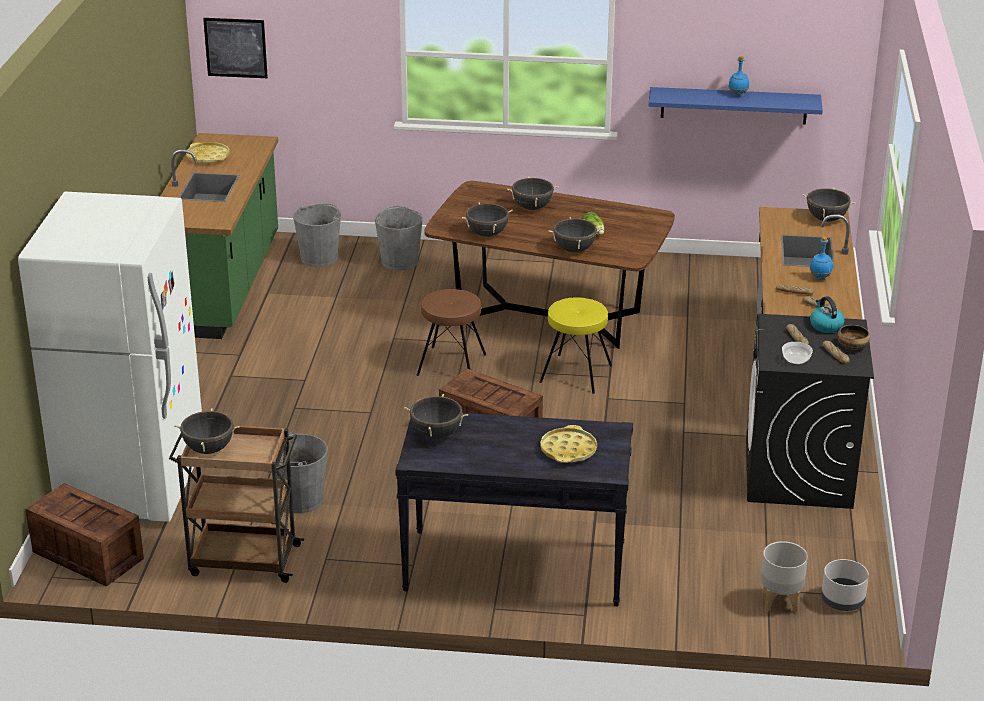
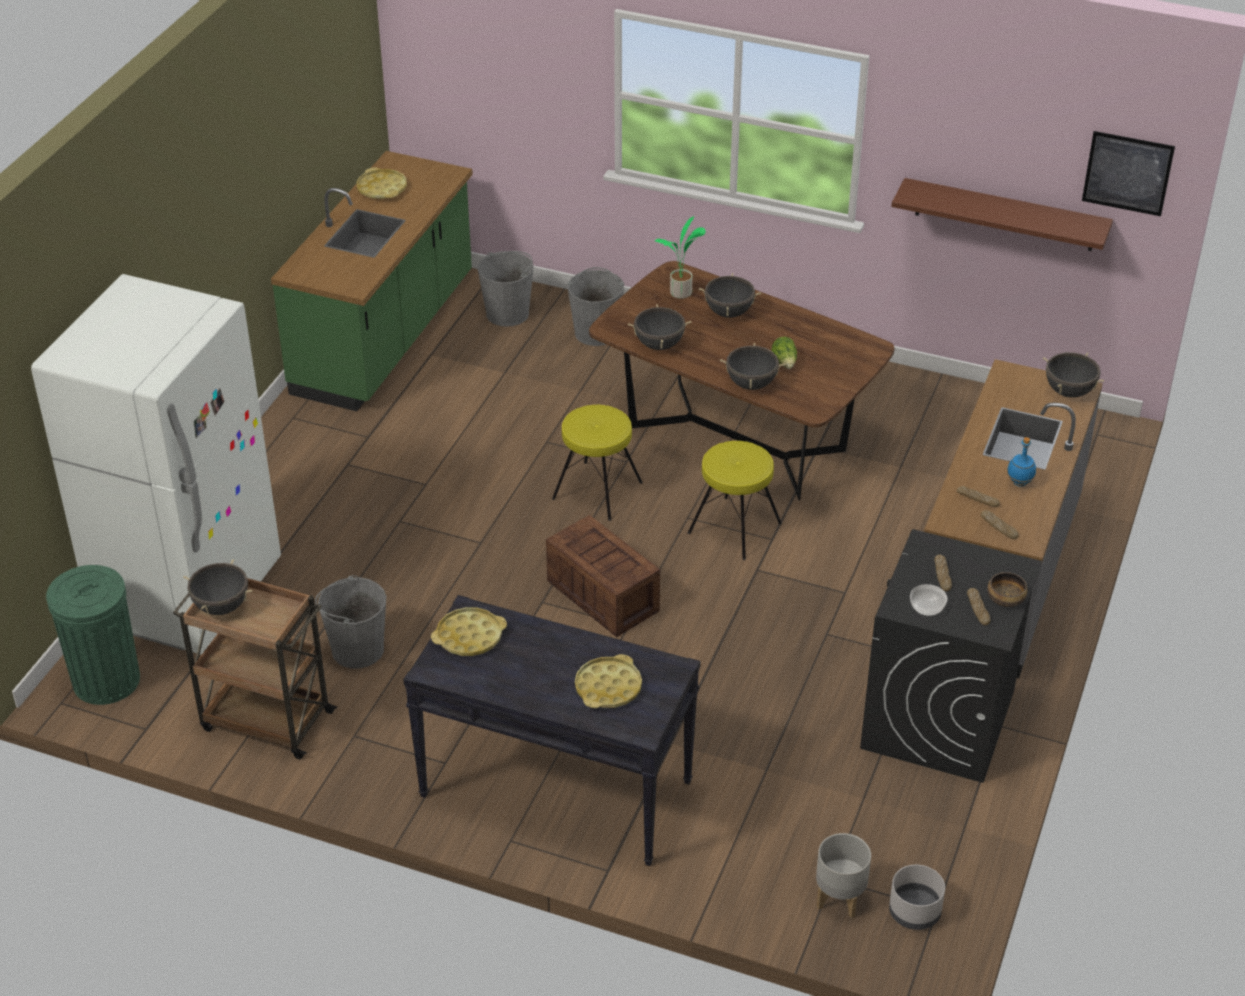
camera: 15 degrees right, 10 degrees up
(86, 555) = (106, 680): crate -> green trash can
(235, 47) = (431, 60): picture -> picture (1127, 173)
(436, 434) = (469, 637): black cooking pot -> yellow tray
(451, 365) = (596, 490): brown stool -> yellow stool
(487, 200) = (681, 294): none -> potted plant
(734, 105) = (1004, 215): blue shelf -> brown shelf
(738, 95) = (1007, 205): blue bottle -> none
(825, 326) = (986, 562): kettle -> none

